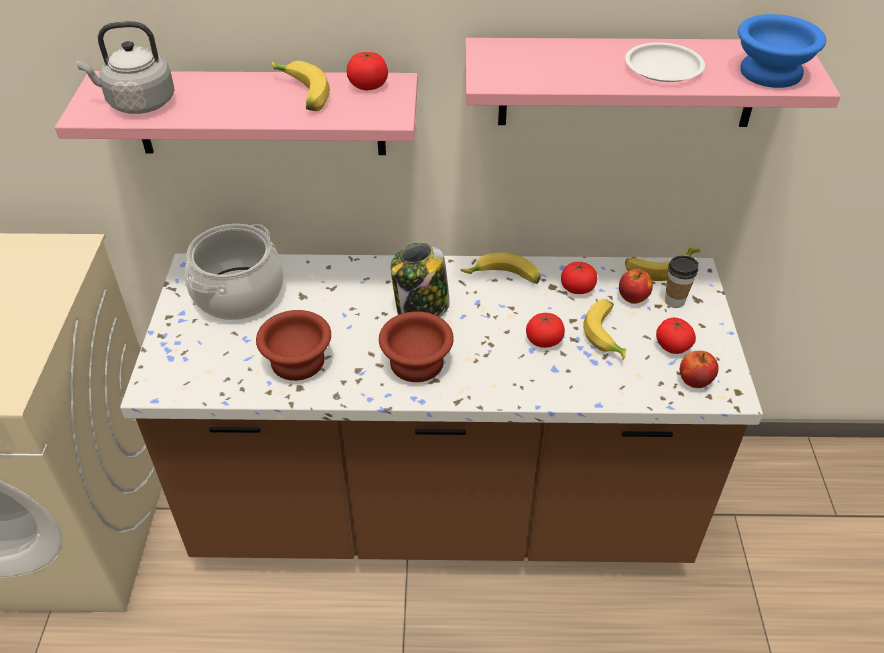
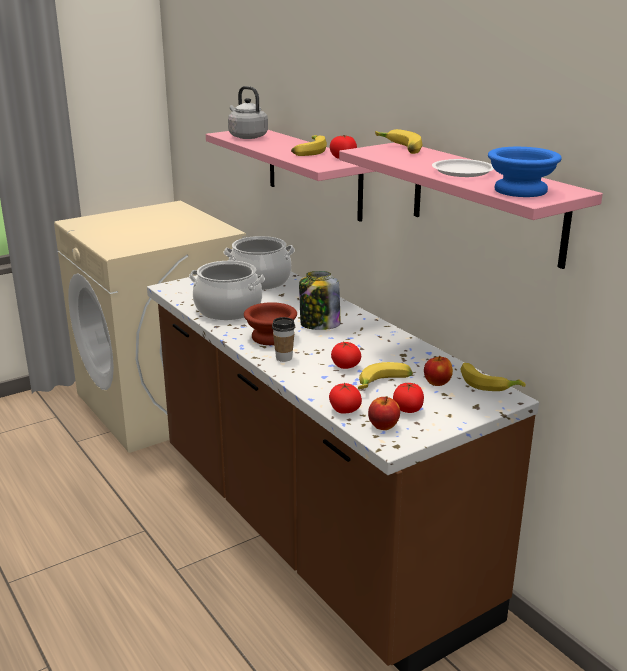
camera: 55 degrees right, 20 degrees down
(297, 363) = (228, 310): brown bowl -> cooking pot
(503, 279) = (384, 338): banana -> banana (398, 149)
(577, 288) = (415, 362): tomato -> tomato (344, 410)
(674, 301) = (459, 398): cup -> cup (284, 358)

